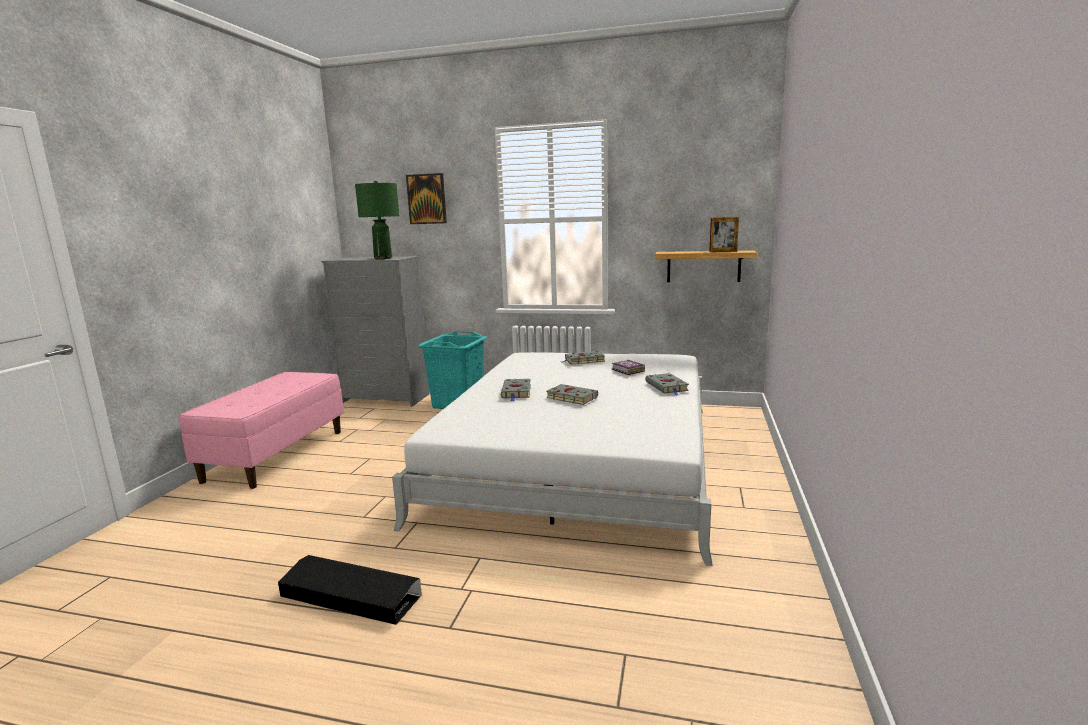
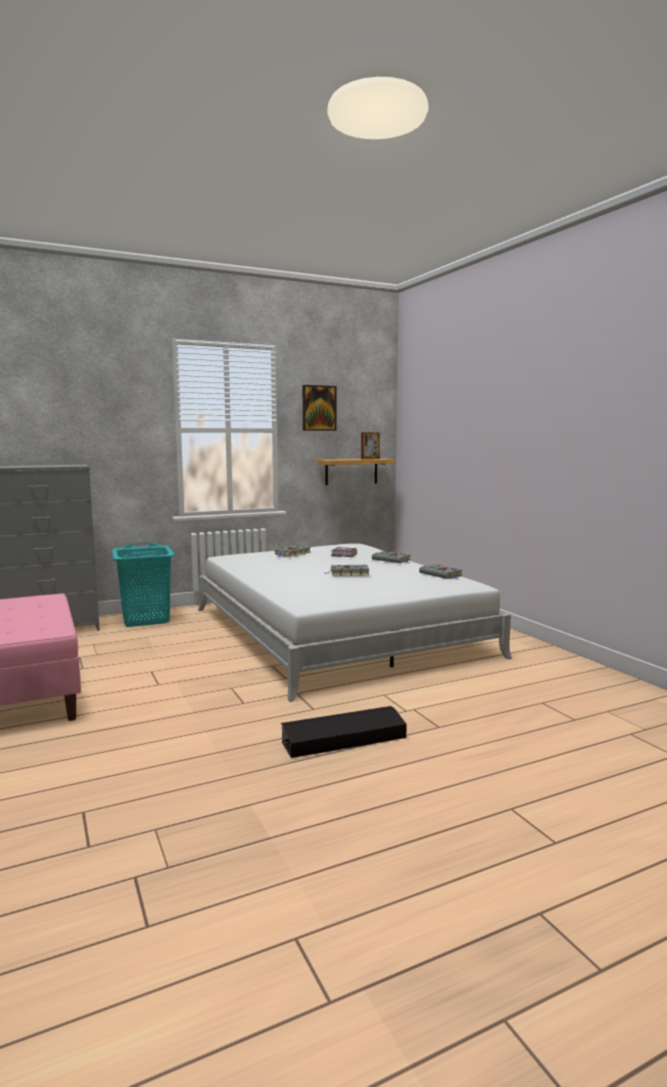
camera: 40 degrees left, 5 degrees down
(383, 258) = (58, 465): green table lamp -> none
(427, 199) = (93, 403): picture -> picture (319, 408)
(516, 392) = (299, 576): grey book -> grey book (441, 574)

